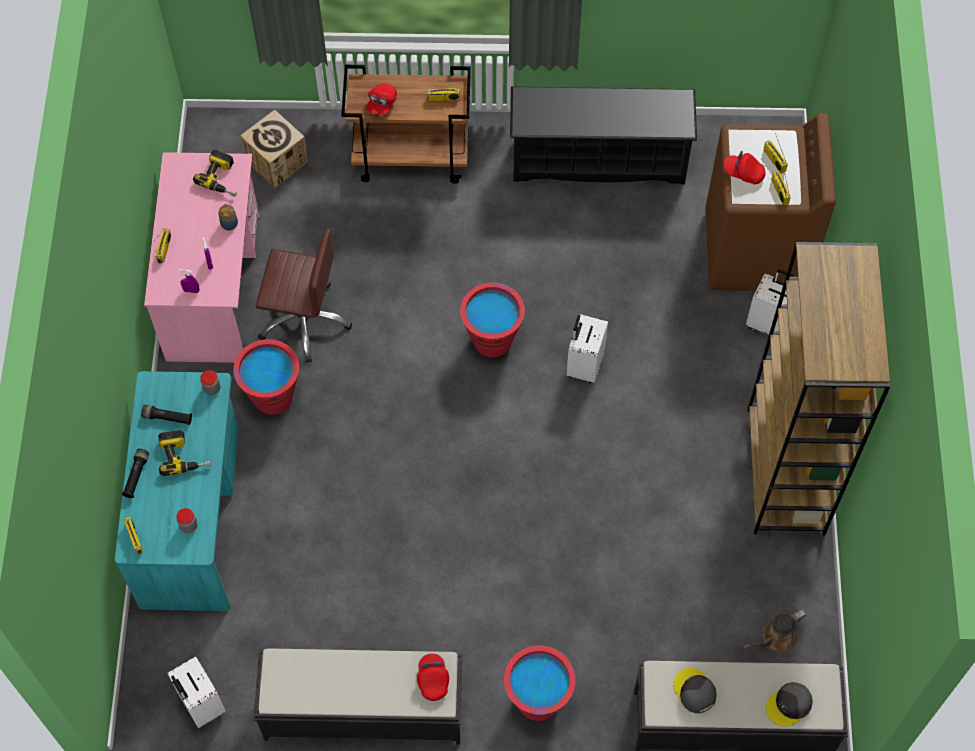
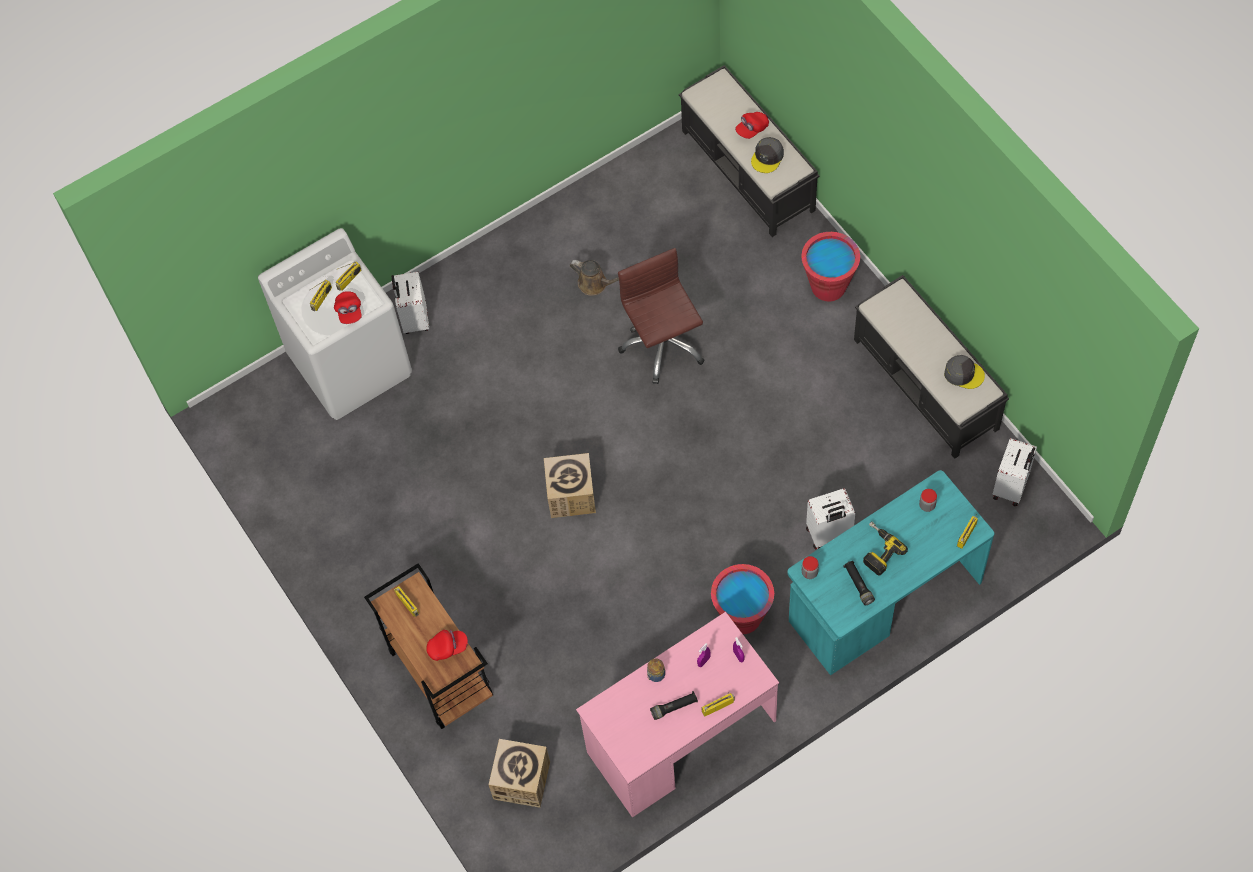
camera: 120 degrees left, 0 degrees up
(136, 476) = (921, 570): black flashlight -> black flashlight (674, 707)
(223, 178) = (617, 713): power drill -> none
(304, 320) = (657, 644): brown office chair -> brown office chair (662, 345)
(433, 679) = (889, 306): red cap -> red cap (752, 129)
(492, 340) = (571, 495): red bucket -> cardboard box
(584, 365) = (544, 419): white suitcase -> white suitcase (828, 534)
(599, 159) = (340, 528): black shoe rack -> none
(756, 251) = (351, 365): brown washing machine -> white washing machine
(776, 638) = (667, 179): brown watering can -> brown watering can (595, 284)
(786, 471) = (533, 241): brown bookcase -> none
(789, 705) = (732, 103): grey cap -> grey cap (963, 373)

